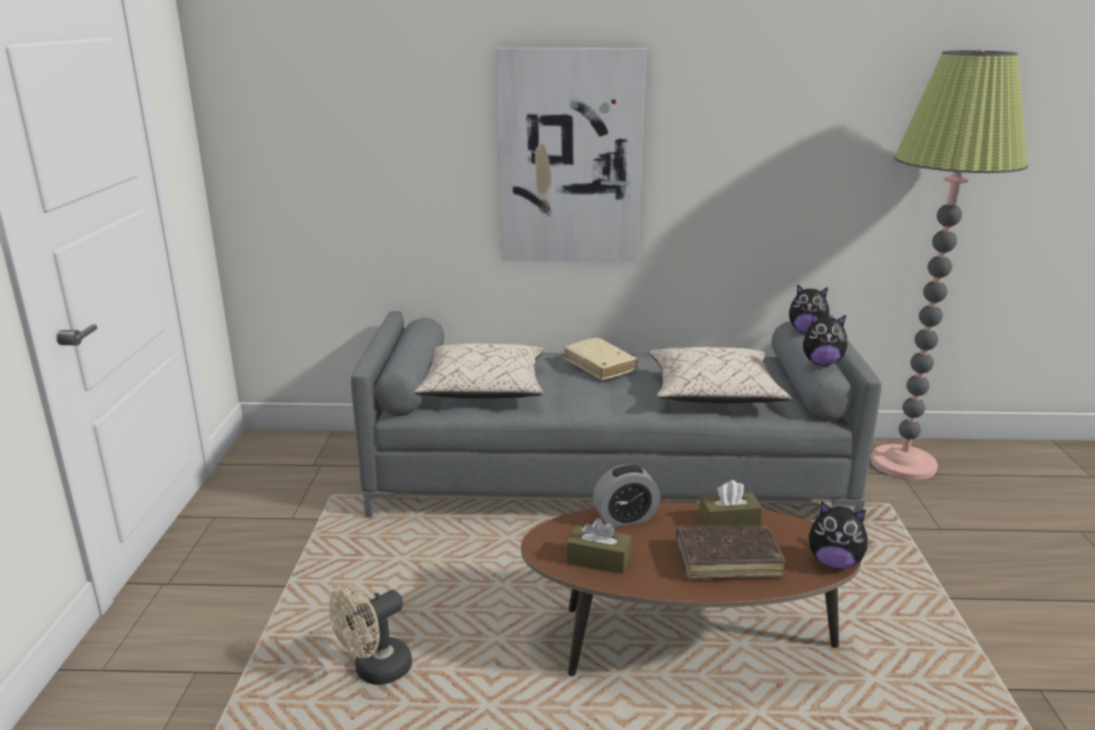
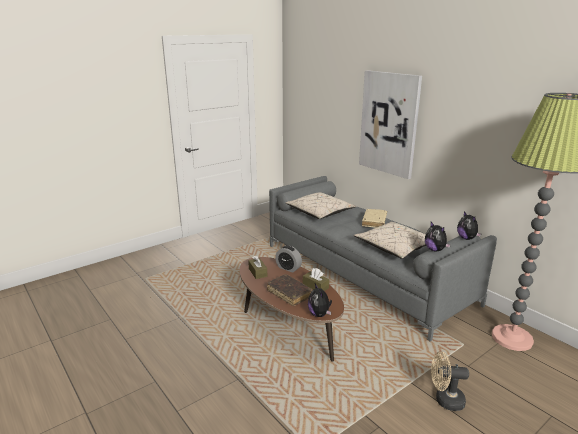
camera: 50 degrees right, 0 degrees up
(375, 671) = (208, 281): beige fan -> beige fan (445, 400)

